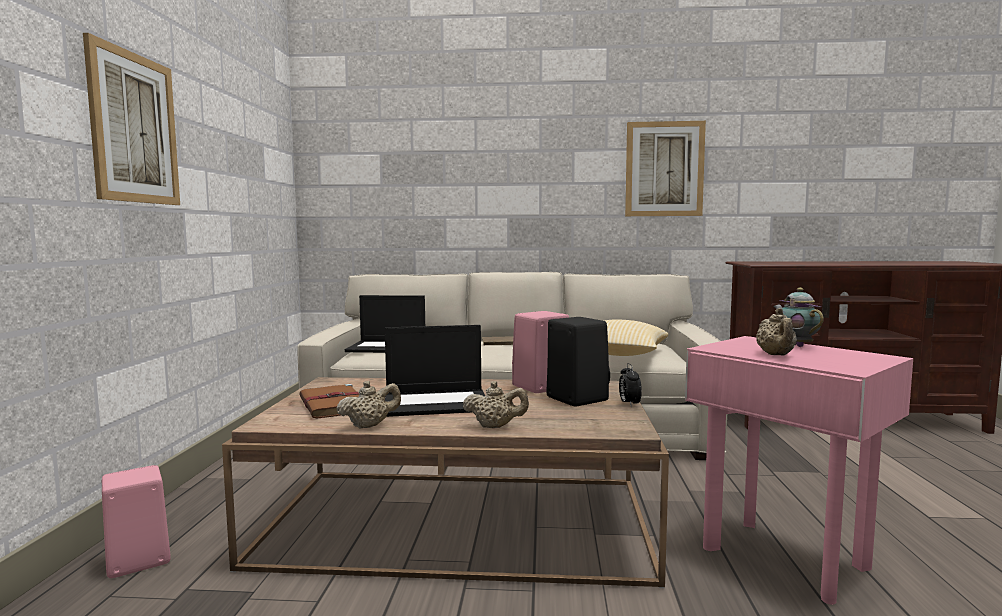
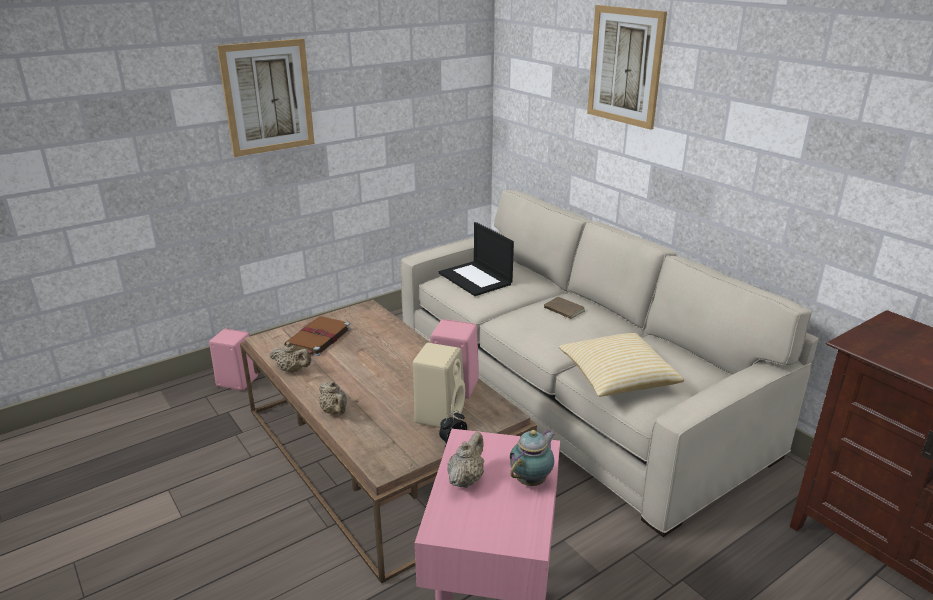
camera: 50 degrees right, 20 degrees up
(437, 403) = (362, 368): laptop -> none
(575, 398) = (439, 414): black speaker -> beige speaker
(664, 169) = (836, 151): picture -> picture (625, 66)
(776, 355) = (466, 479): beige teapot -> beige teapot turned 150 degrees clockwise

